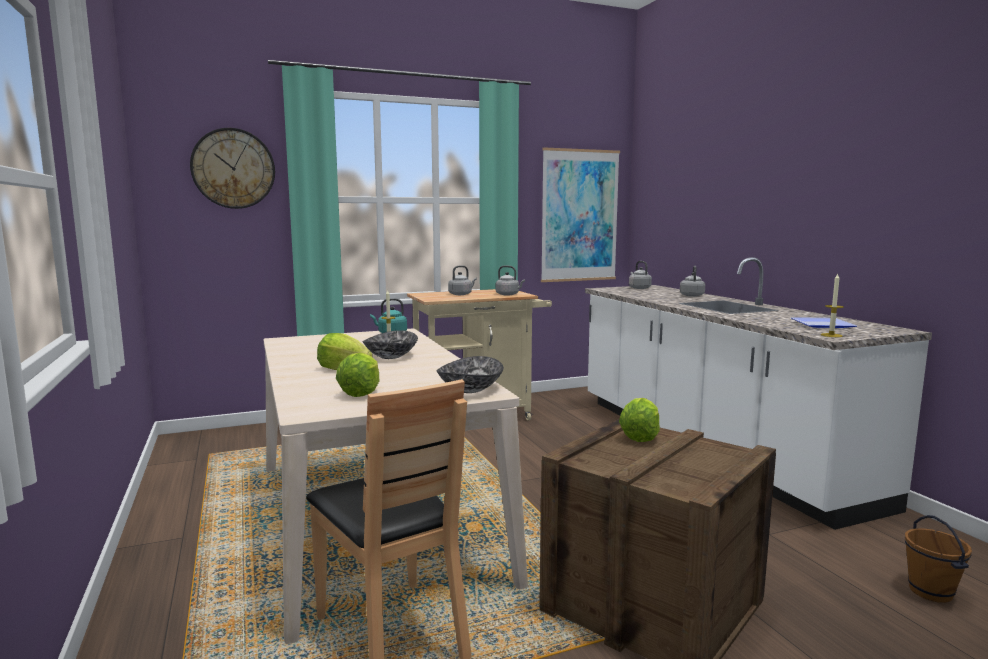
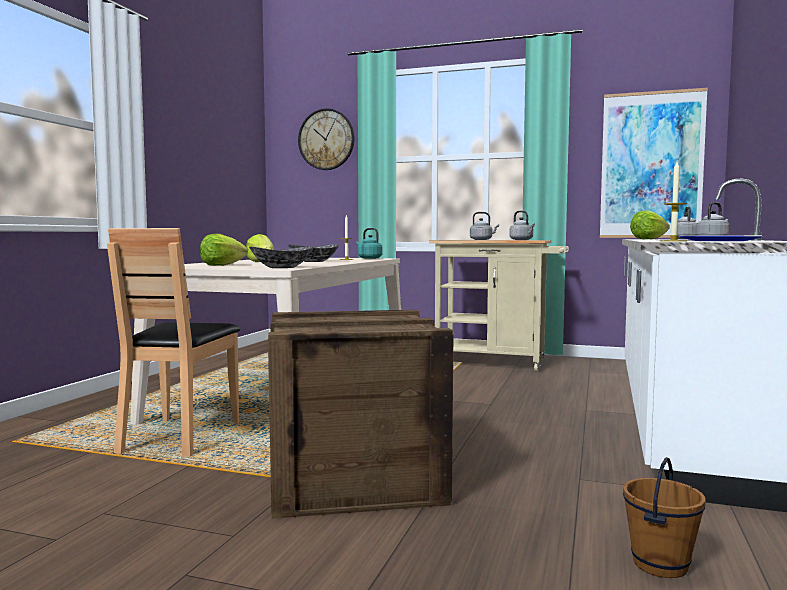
camera: 40 degrees right, 5 degrees down
(640, 436) = (382, 318): lettuce -> lettuce (648, 239)

